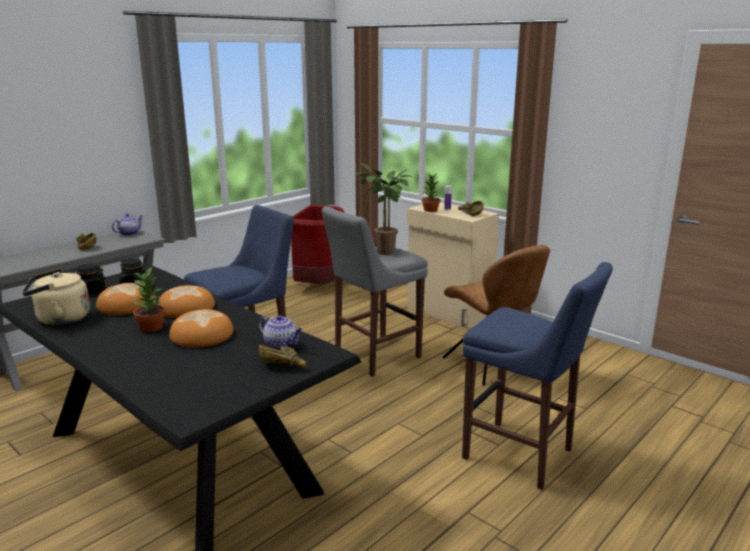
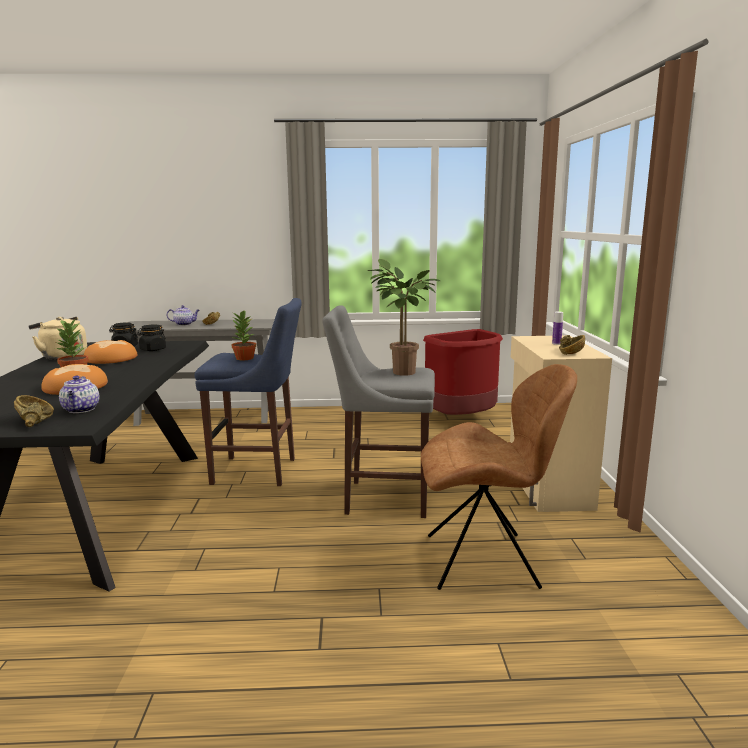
camera: 45 degrees right, 5 degrees down
(129, 233) = (261, 321): teapot -> teapot (184, 324)
(187, 308) = (128, 369): bread -> none
(430, 210) = (531, 341): potted plant -> potted plant (244, 358)
(490, 365) = (486, 561): brown chair -> brown chair turned 105 degrees counterclockwise
(522, 456) = (316, 679): blue stool -> none

